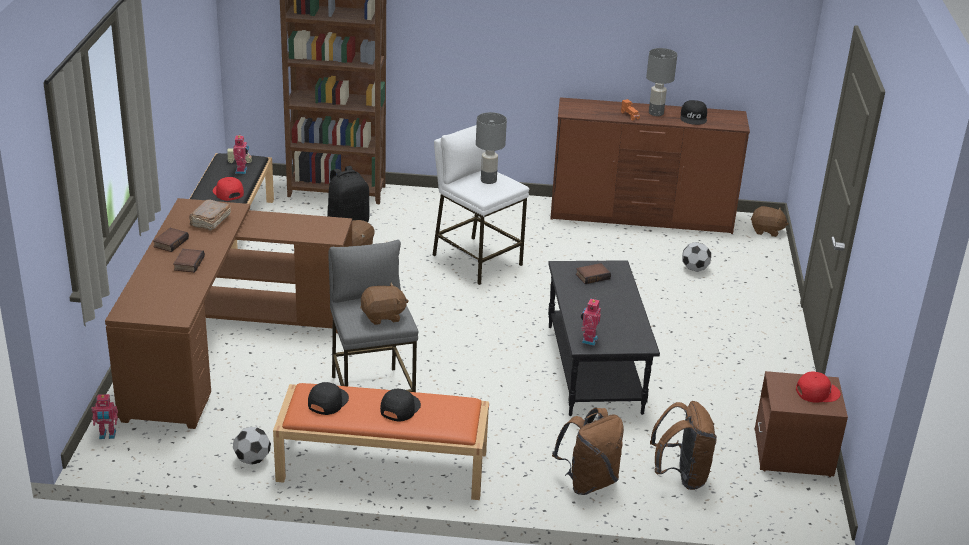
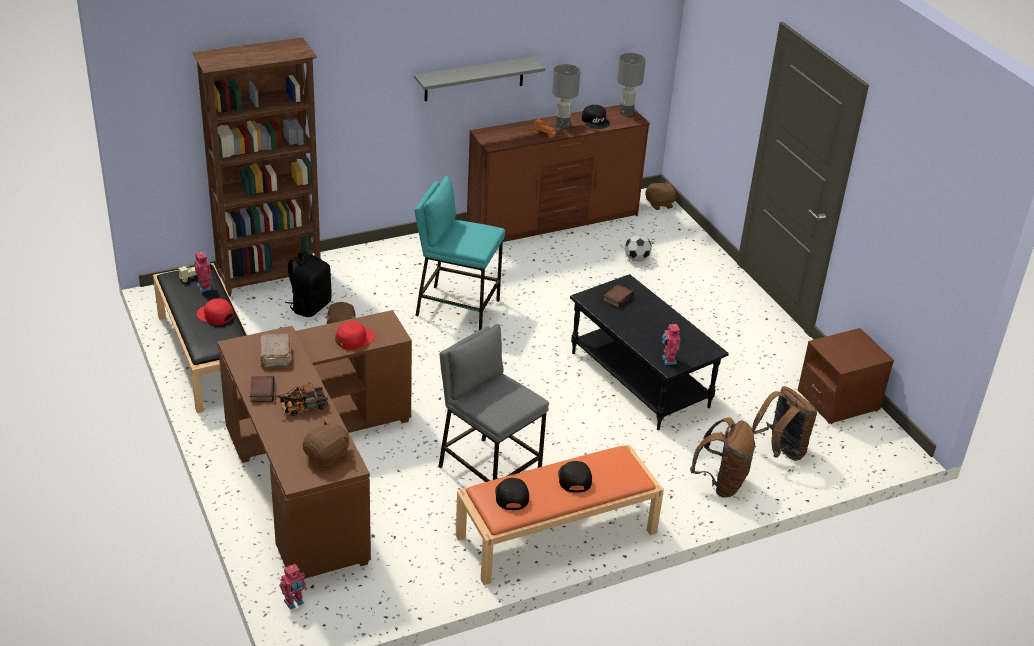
camera: 30 degrees left, 5 degrees up
(188, 263) = (301, 407): book -> toy truck
(252, 460) = (445, 573): football -> none
(383, 316) = (512, 399): brown plush toy -> brown plush toy (327, 456)
(476, 260) = (457, 308): white stool -> turquoise stool
(488, 180) = (468, 232): grey table lamp -> grey table lamp (626, 113)
(568, 44) = (474, 79): none -> grey shelf
(817, 392) = (857, 346): red cap -> red cap (354, 338)

